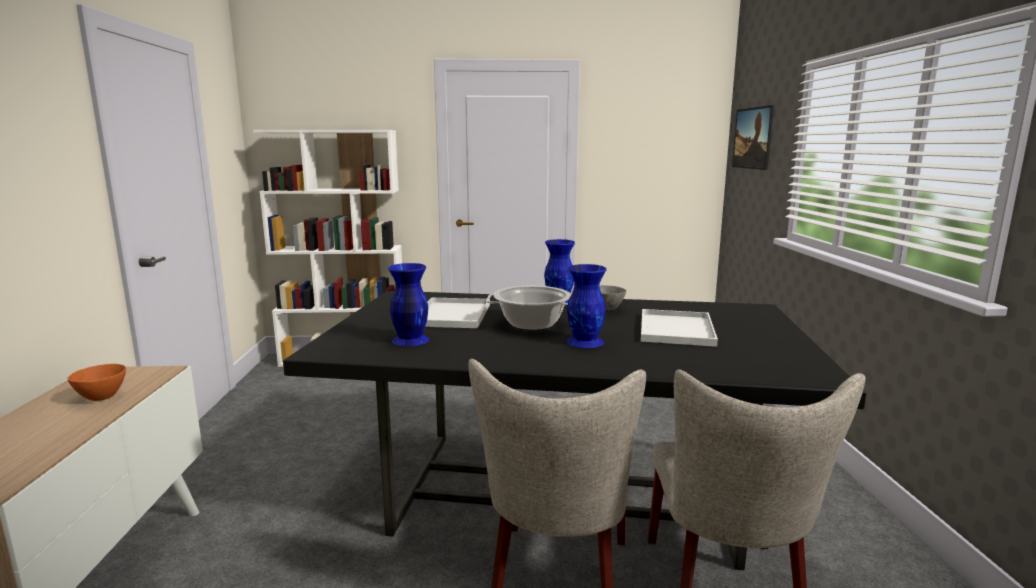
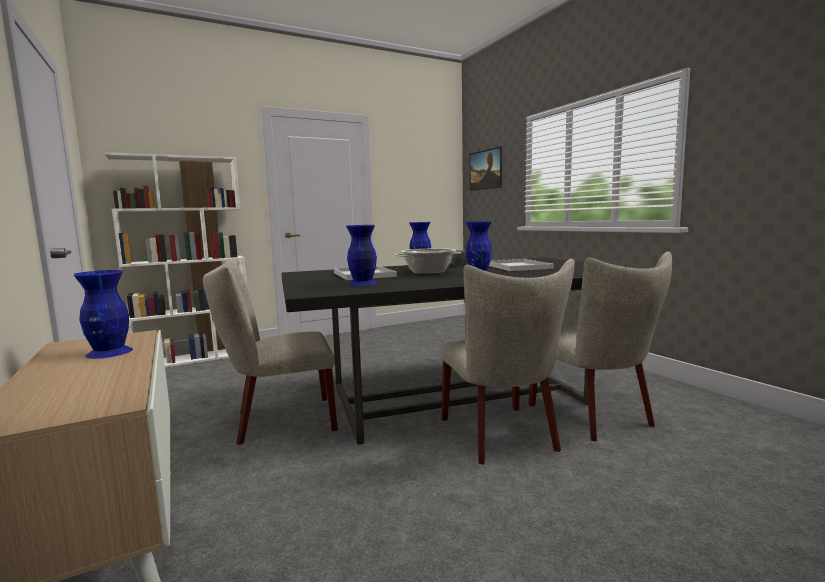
camera: 25 degrees left, 5 degrees down
(102, 398) = (109, 352): orange bowl -> blue vase
(341, 474) = (278, 421): none -> beige chair

